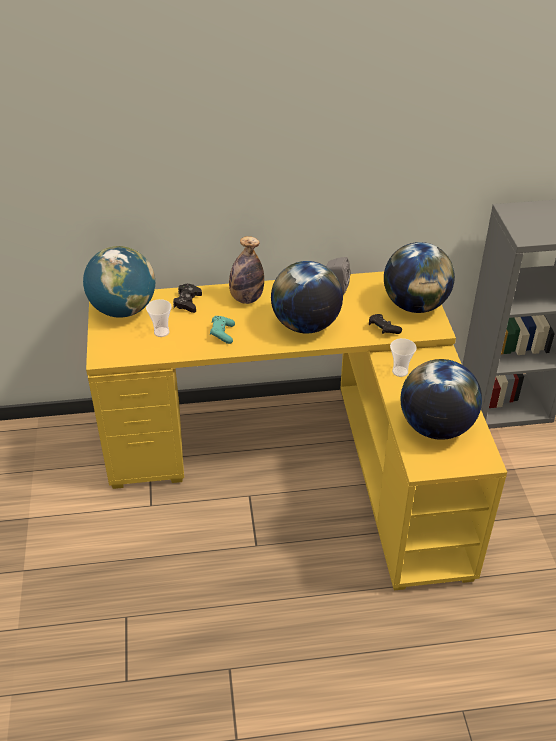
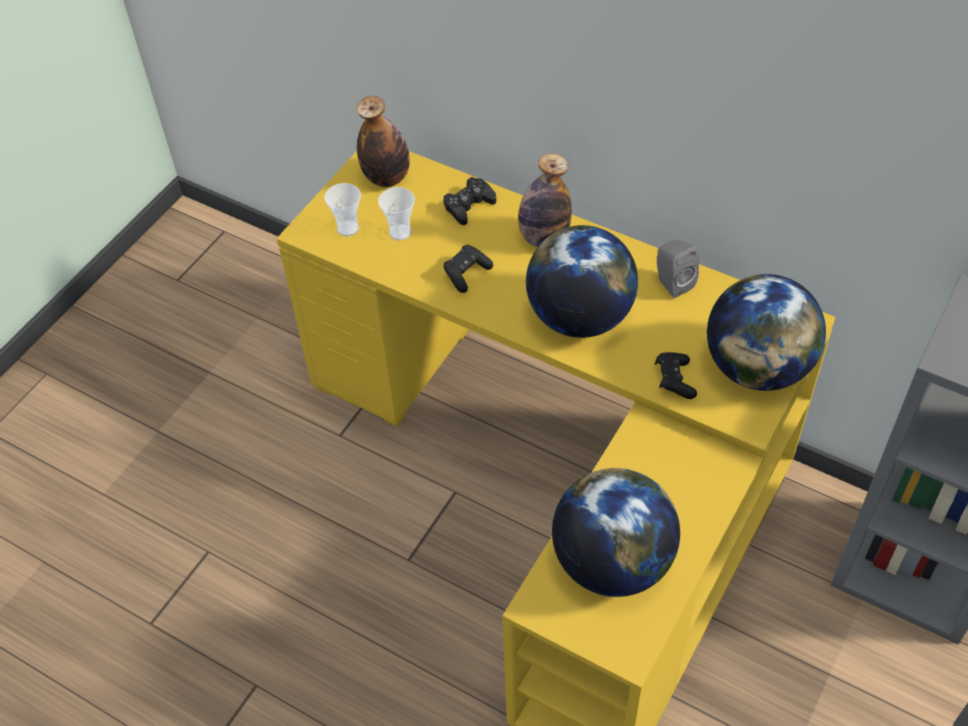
camera: 40 degrees right, 10 degrees up
(123, 309) = (387, 177): globe -> bottle
(222, 334) = (466, 274): turquoise game controller -> black game controller
(400, 371) = (647, 454): cup -> cup (348, 228)

